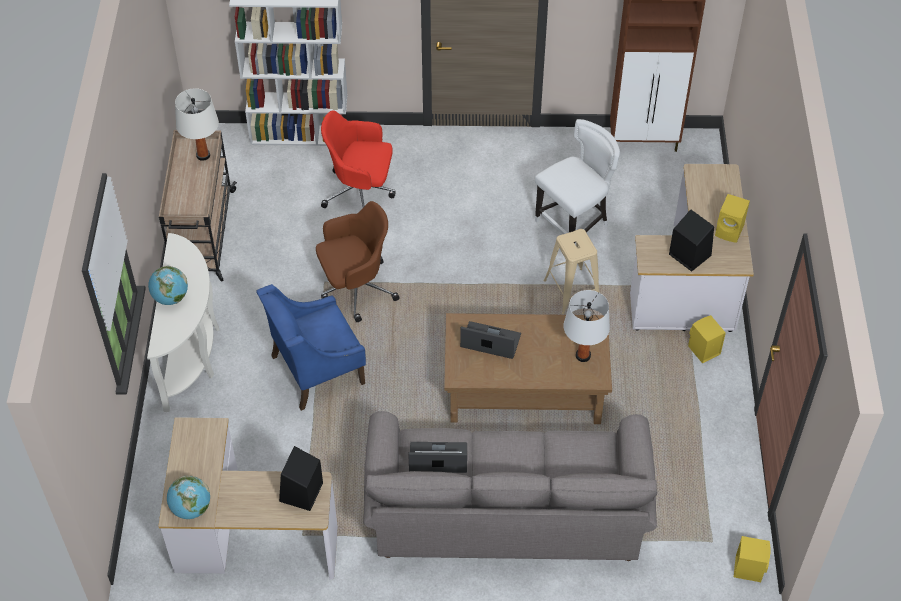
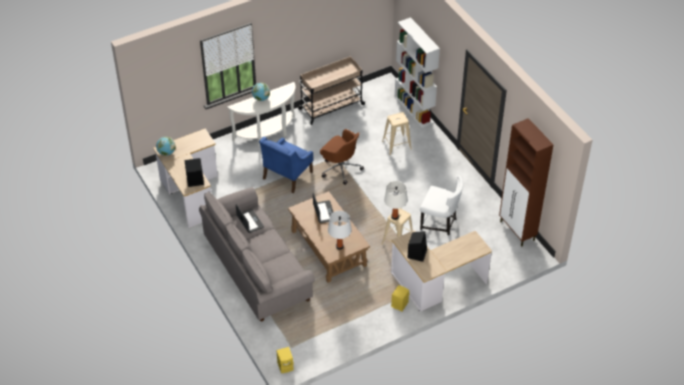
camera: 60 degrees right, 5 degrees down
(203, 155) = (347, 73): white table lamp -> white table lamp (394, 216)
(316, 370) = (287, 175): blue armchair -> blue armchair turned 90 degrees counterclockwise
(361, 193) = (396, 145): red office chair -> beige stool
(730, 231) = (444, 263): yellow speaker -> none

